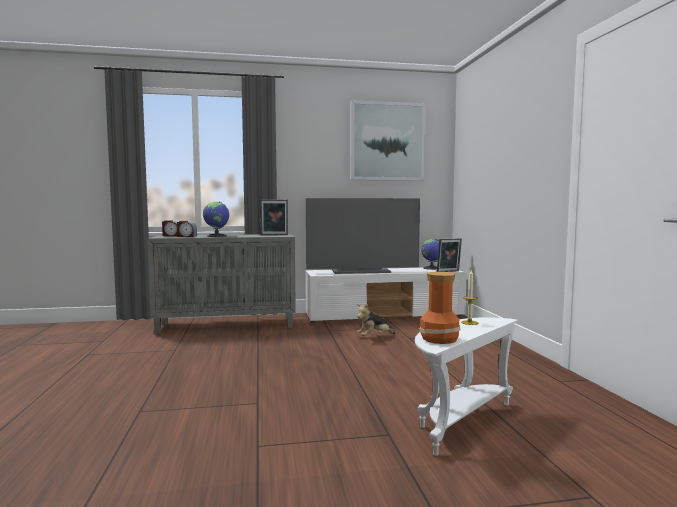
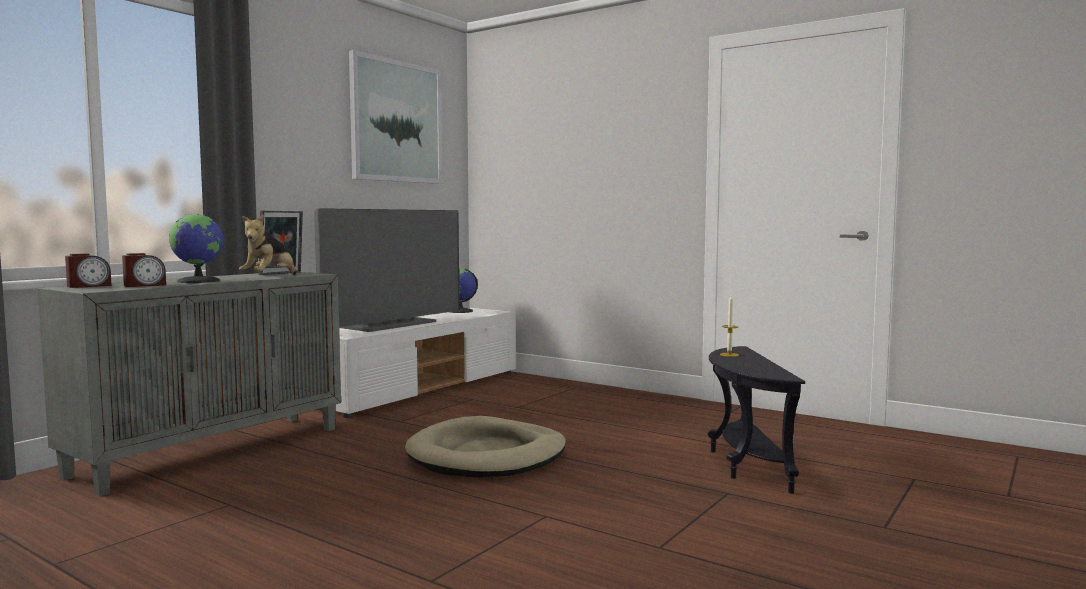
camera: 45 degrees left, 0 degrees up
(320, 361) = (487, 455): none -> beige dog bed
(374, 337) = (477, 415): plush toy -> plush toy (269, 277)
(440, 339) = (766, 371): vase -> none
(448, 271) = (496, 313): picture frame -> none
(459, 421) = (745, 464): white side table -> black side table

